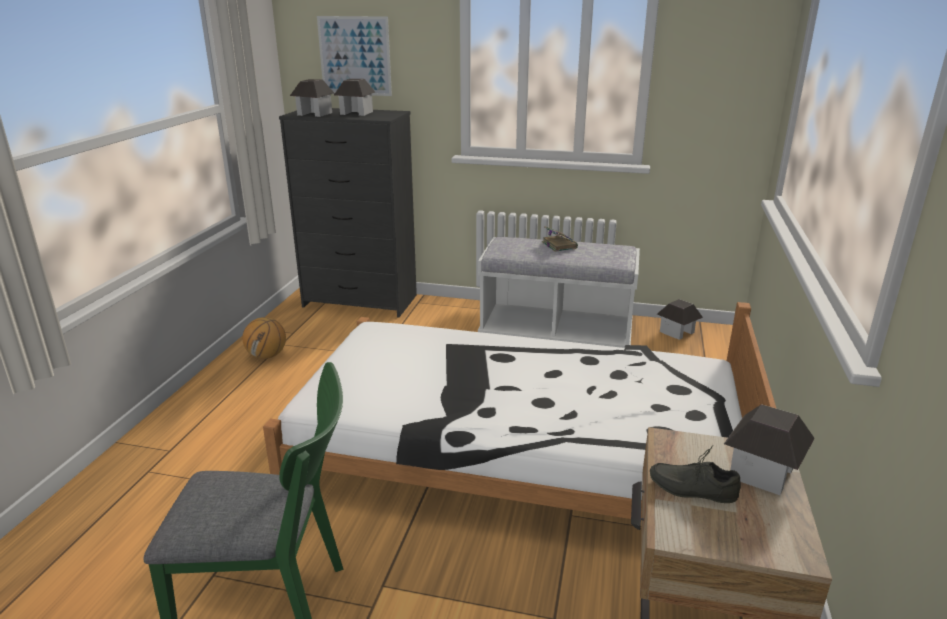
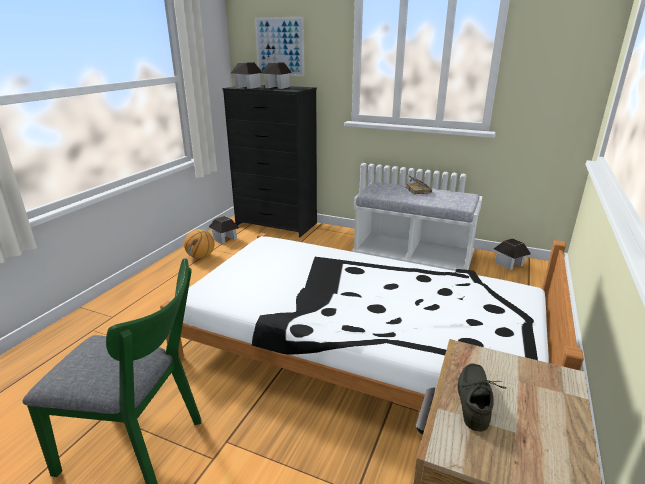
camera: 10 degrees right, 0 degrees up
(692, 487) = (477, 401): grey shoe -> grey shoe turned 75 degrees clockwise
(762, 472) = (549, 394): toy house -> toy house (225, 239)

